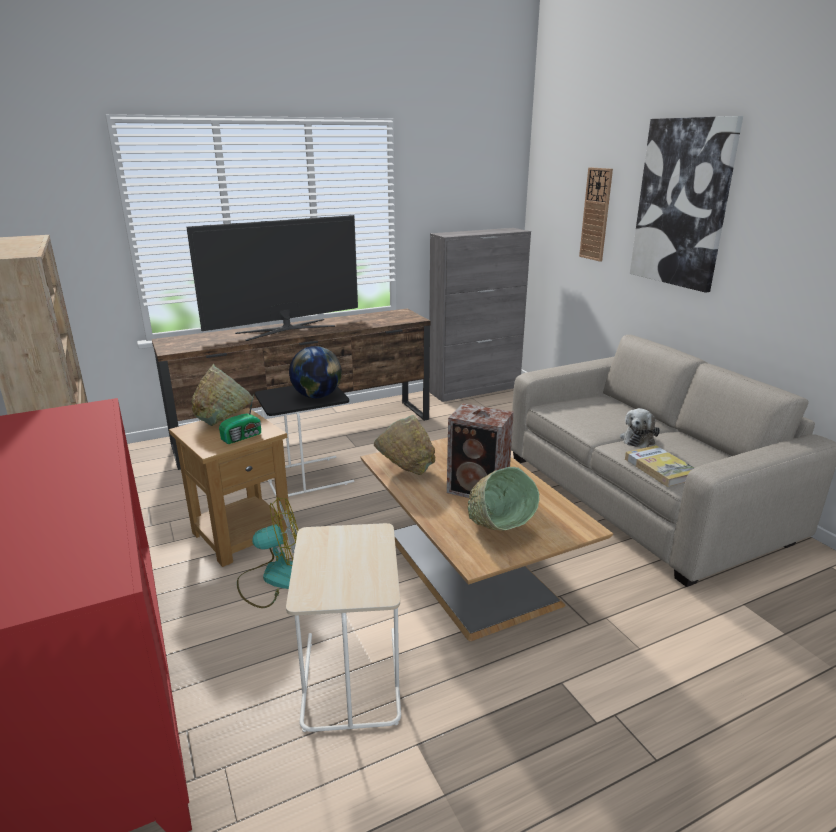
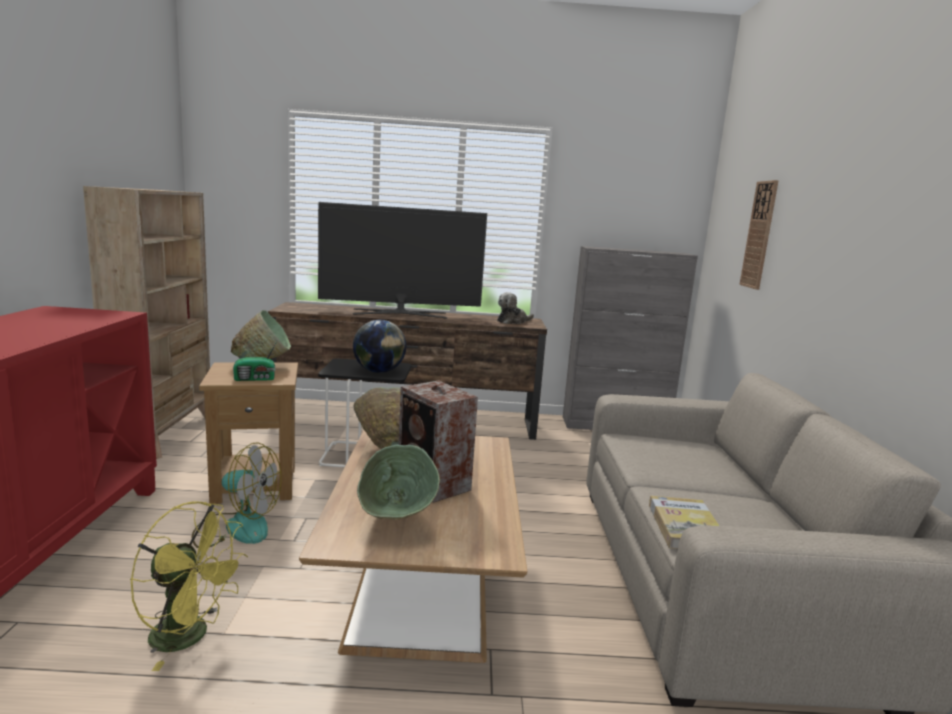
camera: 25 degrees right, 10 degrees down
(349, 676) = (190, 636): beige side table -> yellow fan
(638, 439) = (698, 493): plush toy -> plush toy (513, 321)
(682, 203) = (837, 213): picture -> none

